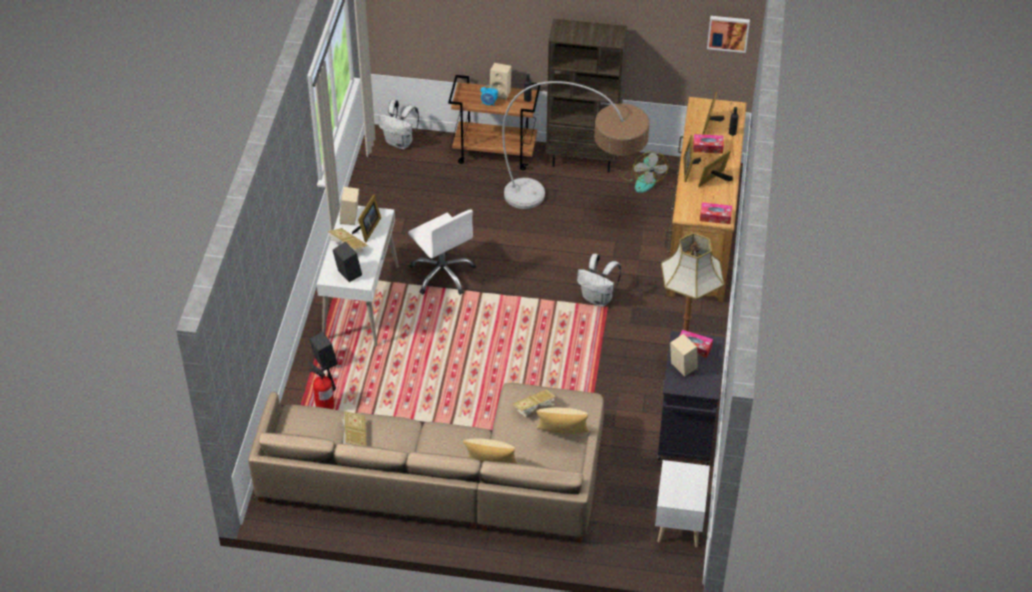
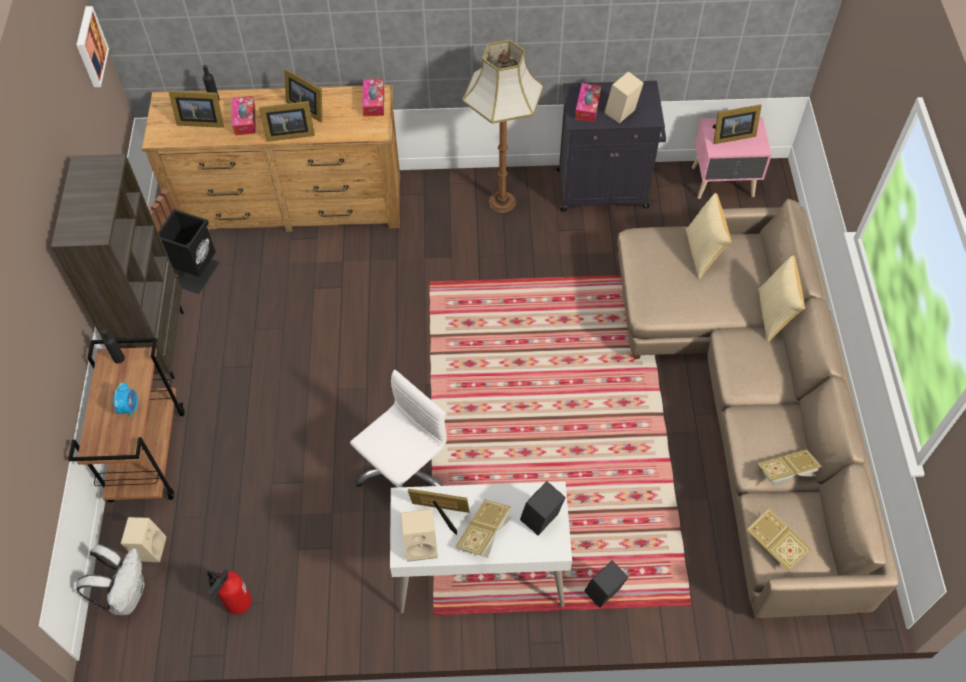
camera: 100 degrees left, 10 degrees up
(326, 405) = (678, 571): fire extinguisher -> fire extinguisher (234, 603)
(501, 92) = (103, 396): beige speaker -> beige speaker (149, 548)
(534, 408) = (671, 286): book -> book (776, 544)
(578, 208) = (256, 337): floor lamp -> none
(598, 298) = (417, 293): white backpack -> none
(643, 180) = (195, 273): fan -> black trash can
(678, 523) = (724, 183): white nightstand -> pink nightstand
(684, 482) = (731, 136): none -> picture frame

